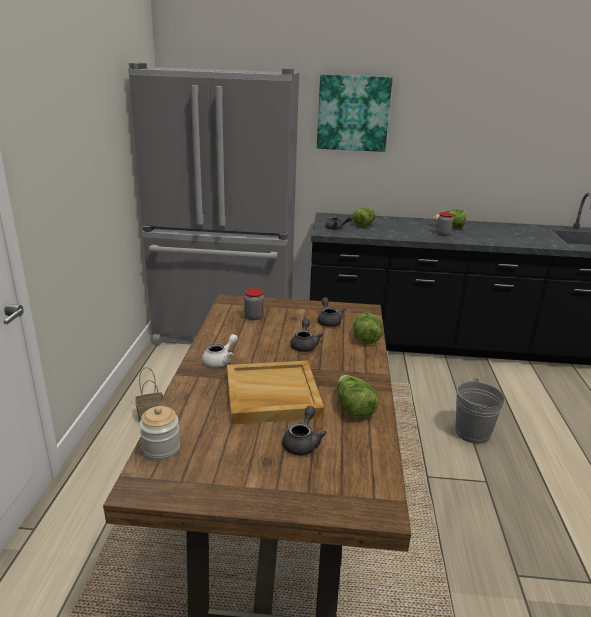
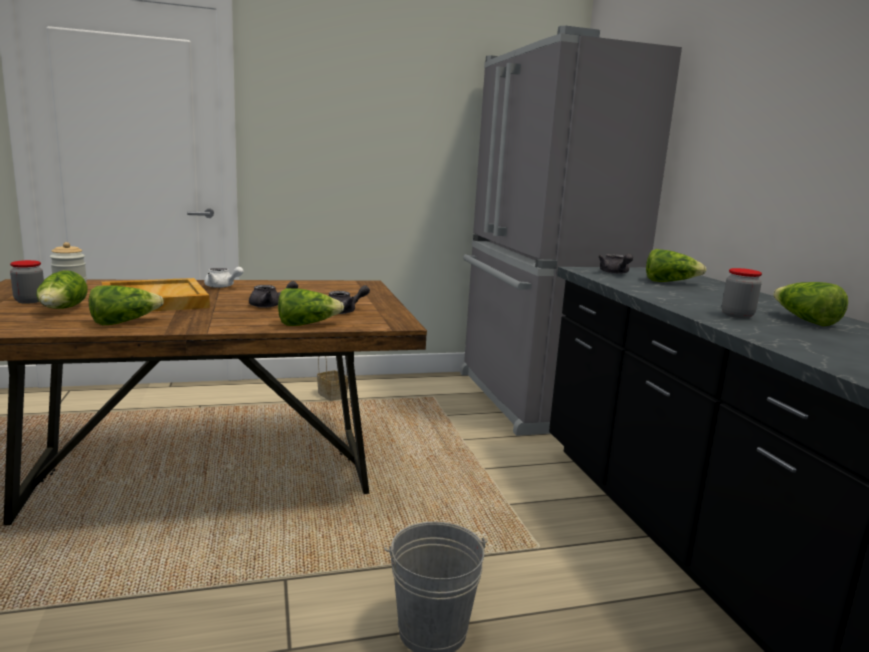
camera: 70 degrees right, 10 degrees down
(253, 317) = (331, 290): jar -> jar (30, 301)
(302, 443) = (62, 310): grey teapot -> lettuce
(353, 113) = (743, 101): picture -> none

